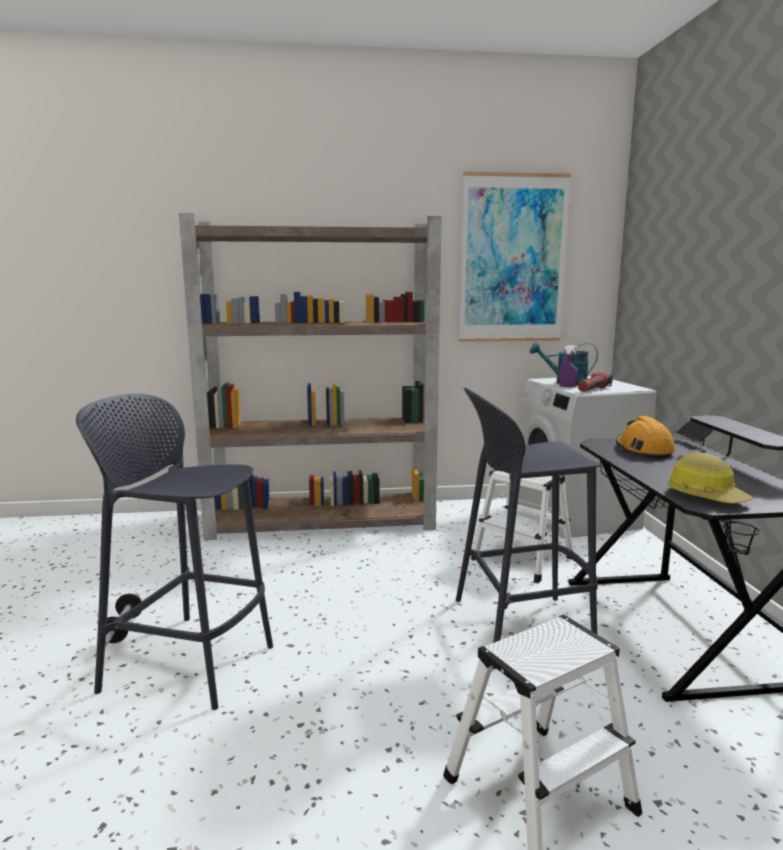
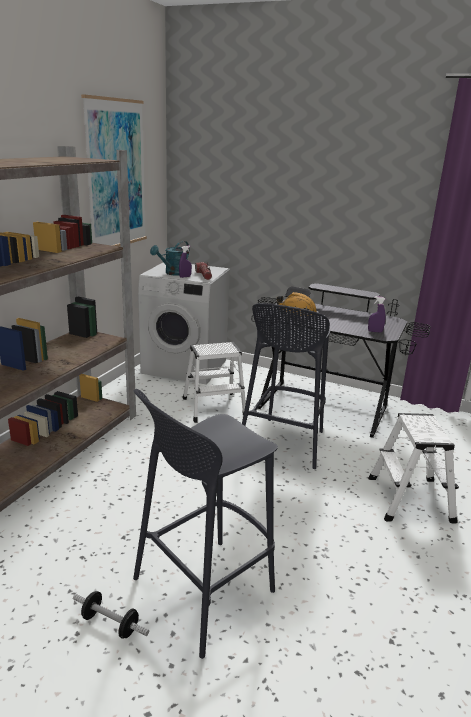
camera: 60 degrees left, 10 degrees up
(705, 496) = (375, 331): hard hat -> purple spray bottle

